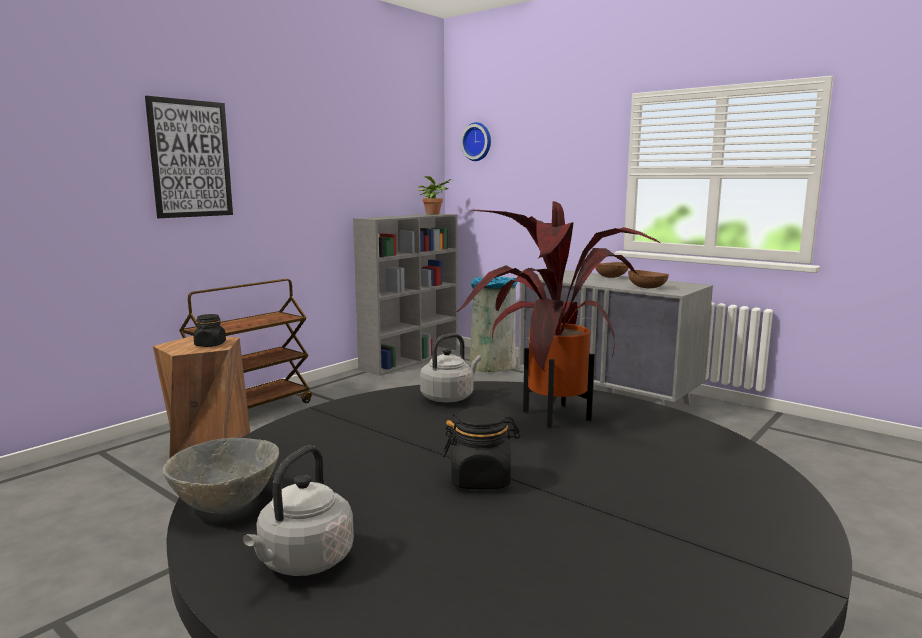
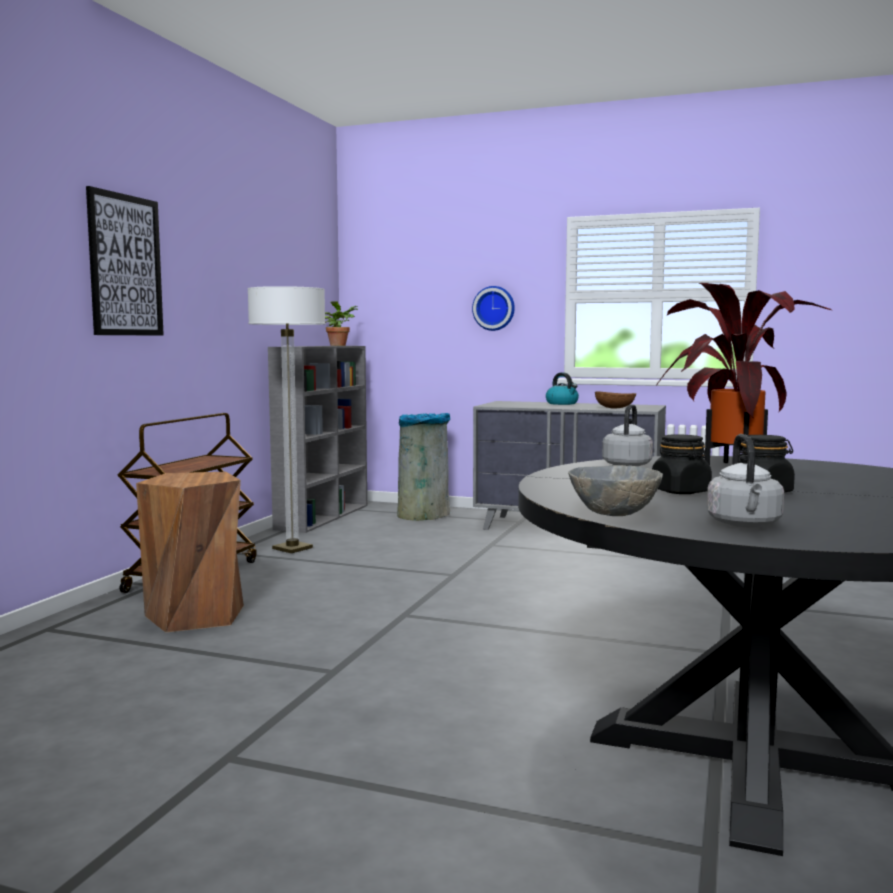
camera: 20 degrees left, 5 degrees down
(210, 345) = (208, 478): black jar -> black jar (681, 491)
(351, 392) = (292, 549): none -> floor lamp
(477, 142) = (384, 265): wall clock -> wall clock (494, 308)
(611, 277) = (562, 403): brown bowl -> kettle

